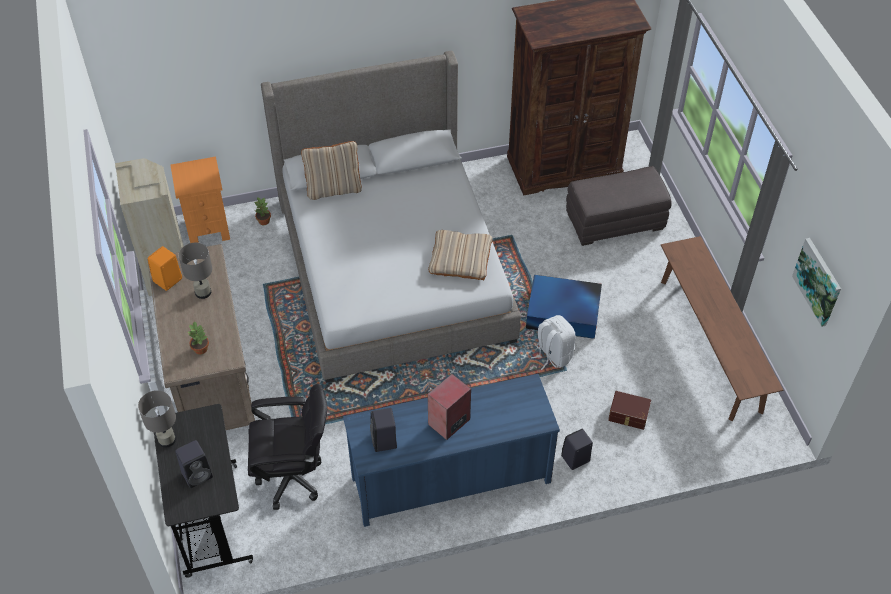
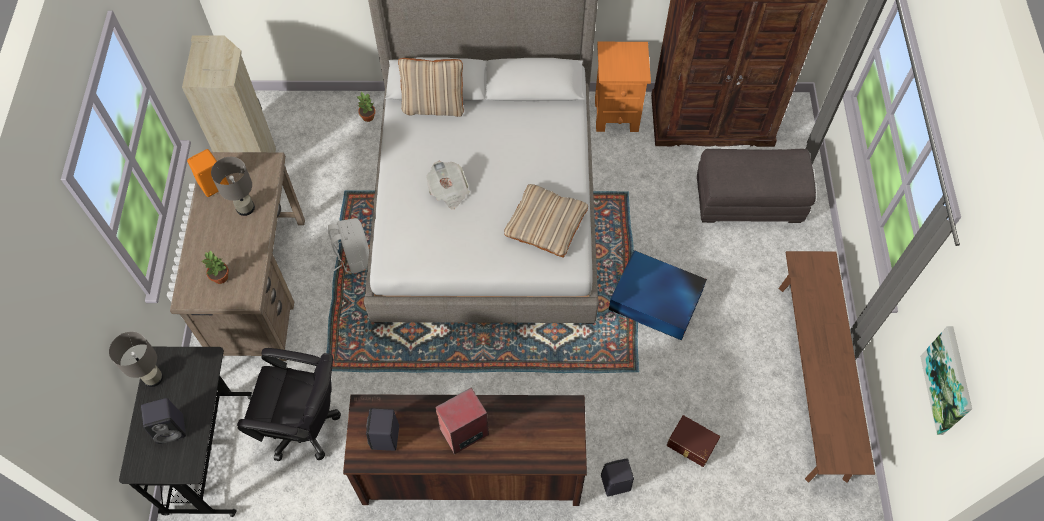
camera: 15 degrees right, 10 degrees up
(209, 229) = (308, 114): orange nightstand -> orange nightstand (617, 115)
(370, 250) = (448, 191): none -> newspaper
(449, 479) = (470, 471): blue dresser -> brown dresser
(552, 355) = (628, 349): white backpack -> white backpack (353, 257)

